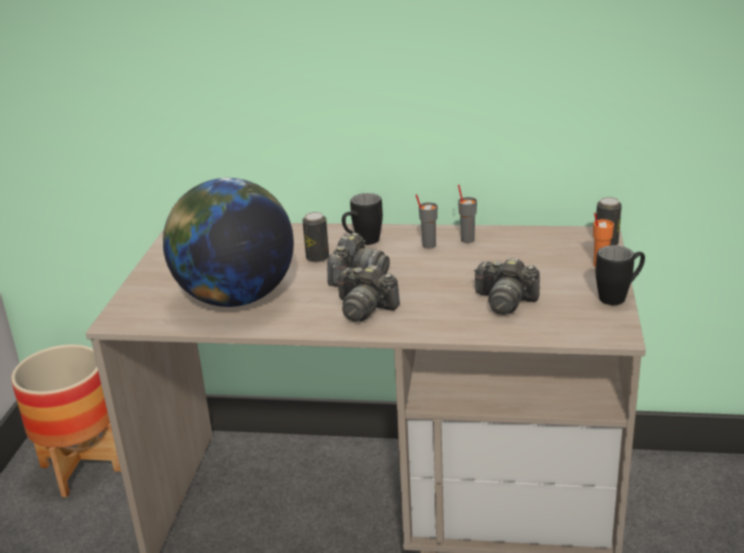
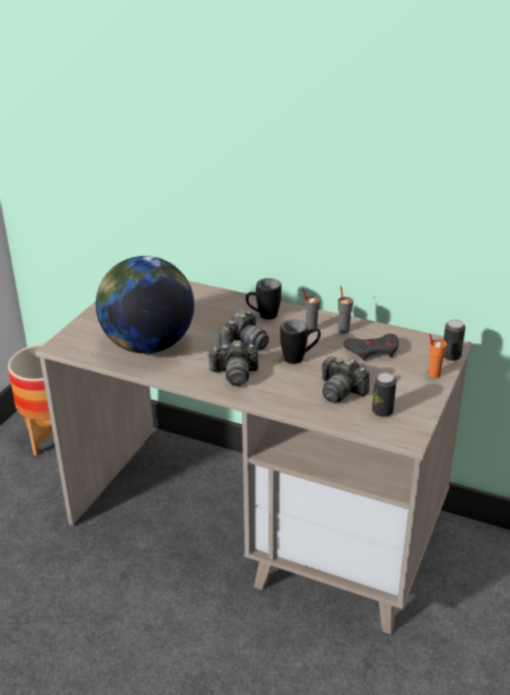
camera: 15 degrees right, 5 degrees up
(317, 258) = (223, 323): can -> can (382, 411)
(365, 308) = (234, 374): camera -> camera turned 45 degrees counterclockwise
(515, 254) = (373, 351): none -> grey game controller
(619, 296) = (431, 406): black mug -> black mug (300, 358)

